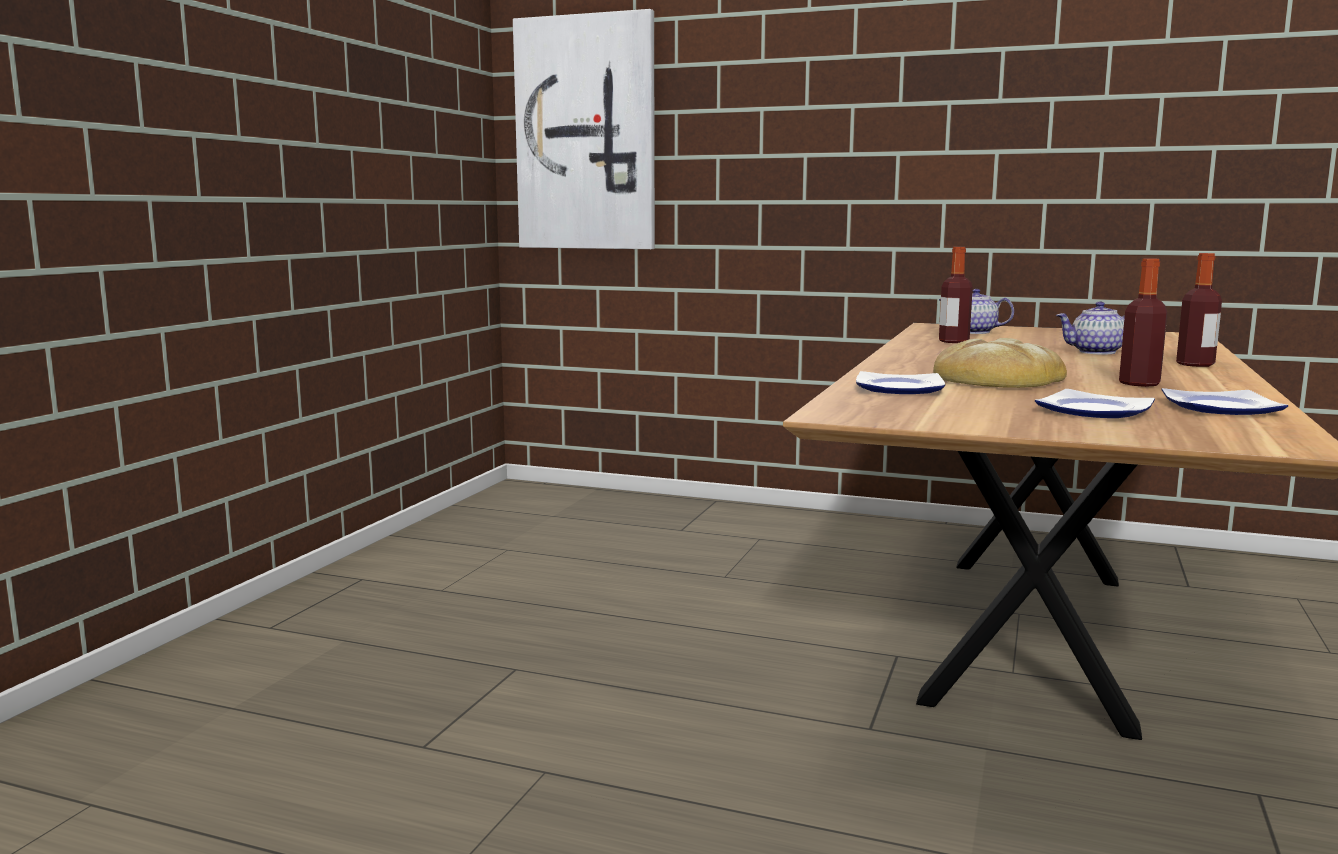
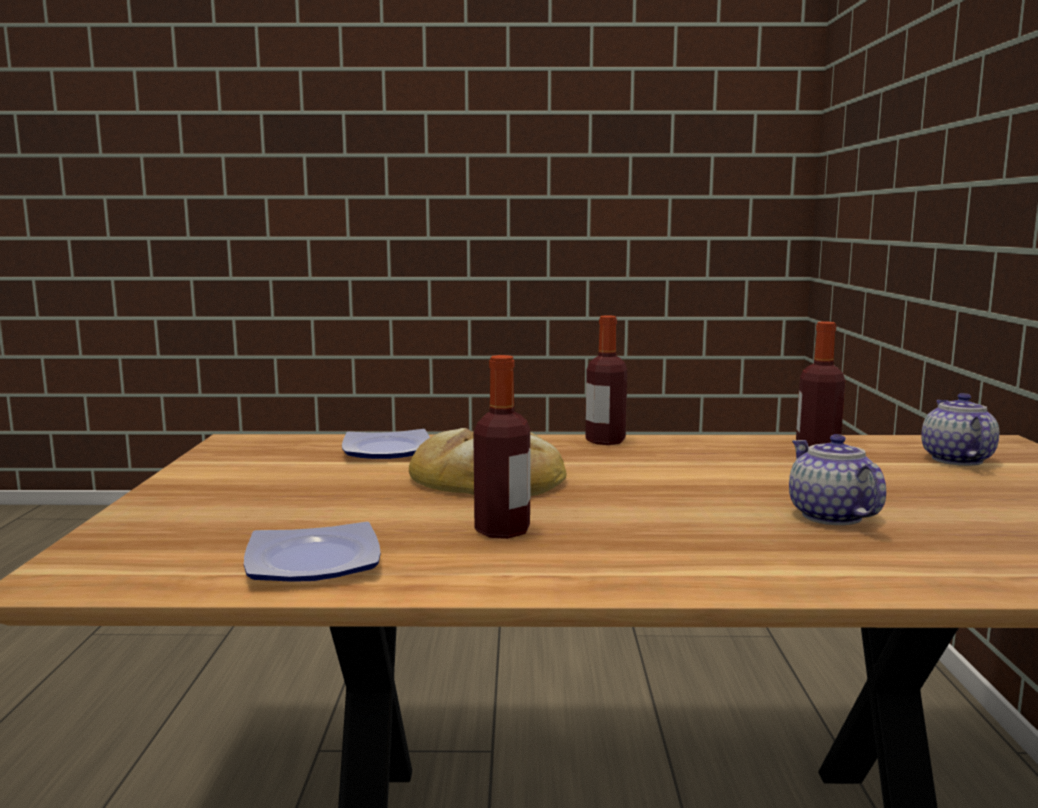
camera: 70 degrees right, 0 degrees up
(586, 134) = (849, 167): picture -> none
(1091, 411) = (275, 508): plate -> none
(1195, 364) = (765, 568): bottle -> bottle (605, 441)

